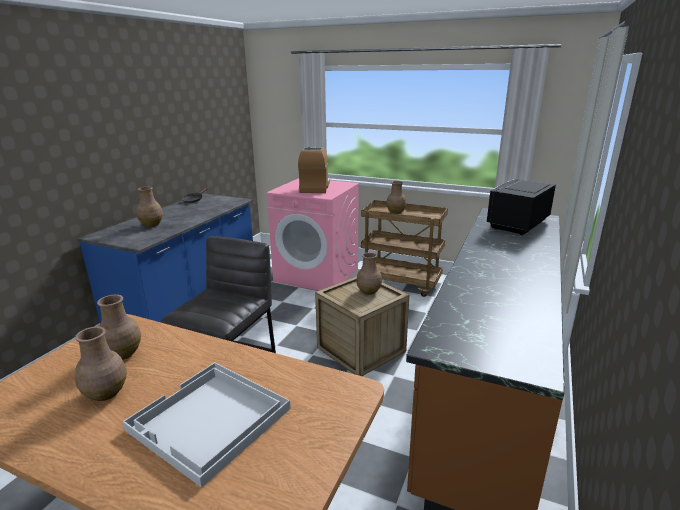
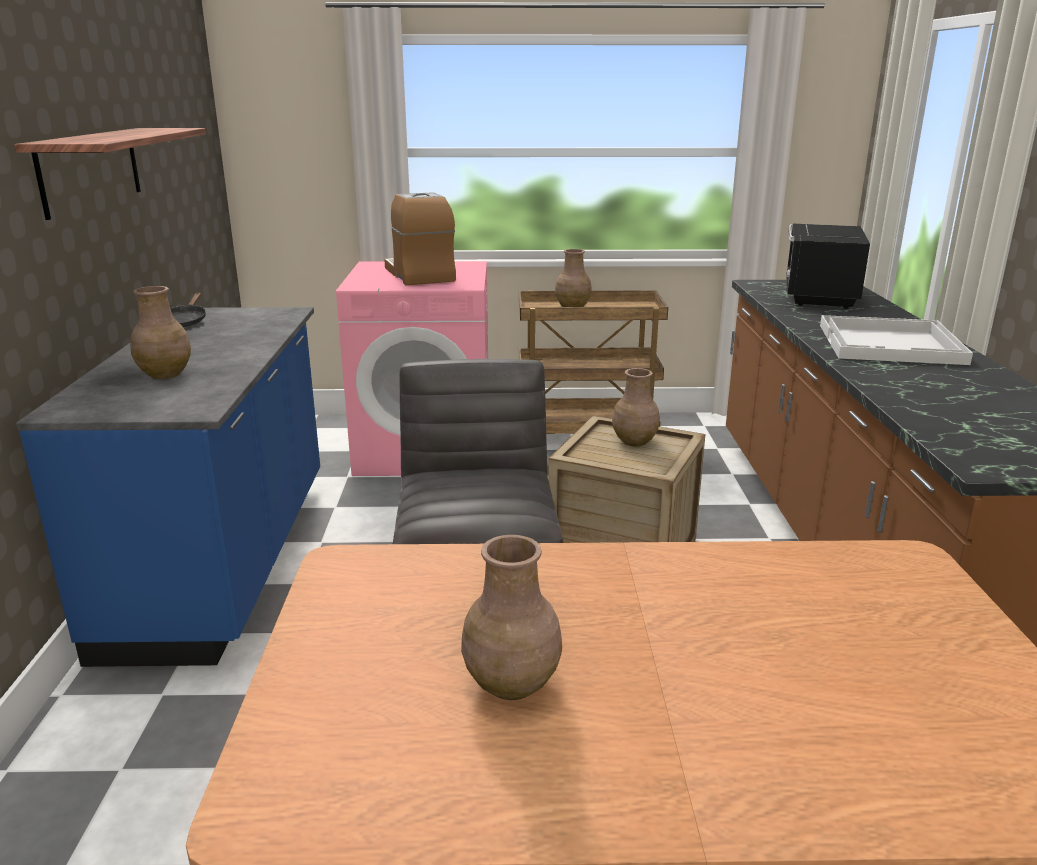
camera: 25 degrees left, 0 degrees up
(122, 354) = (434, 612): brown vase -> none
(146, 133) = (91, 170): none -> shelf
(209, 420) = (768, 665): white tray -> white tray (891, 344)

